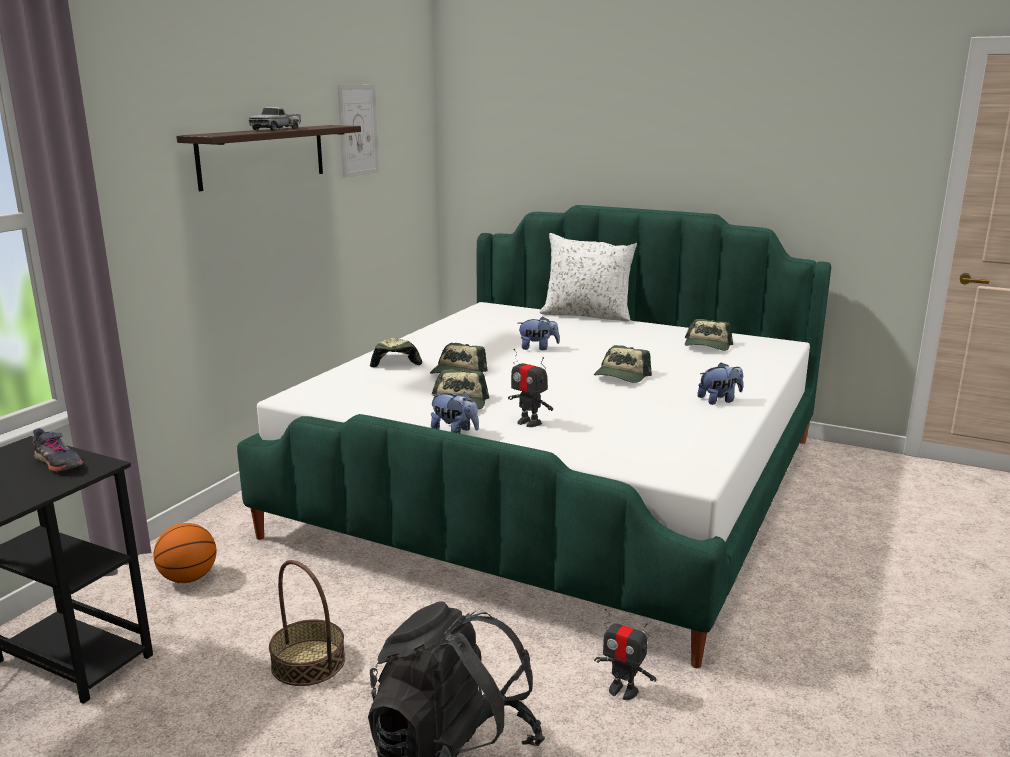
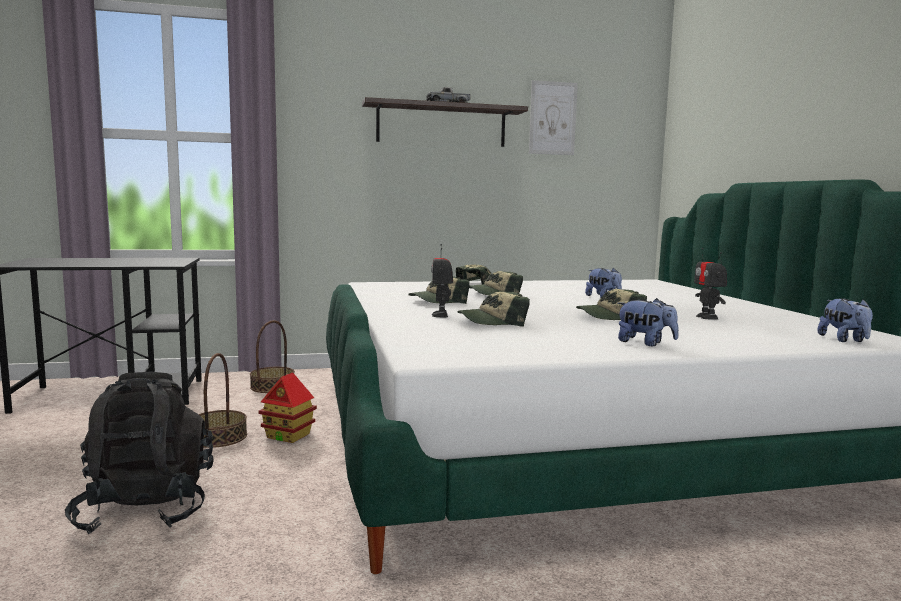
camera: 50 degrees right, 10 degrees down
(58, 463) = (167, 262): grey shoe -> none
(188, 578) = (272, 386): basketball -> basket
(370, 617) = (288, 436): none -> toy house
(455, 431) = (384, 307): plush toy -> plush toy (844, 340)
(587, 315) = (723, 295): white pillow -> none
(623, 690) = (294, 547): toy robot -> toy robot (707, 317)
(707, 346) = (781, 324): cap -> cap (492, 322)

